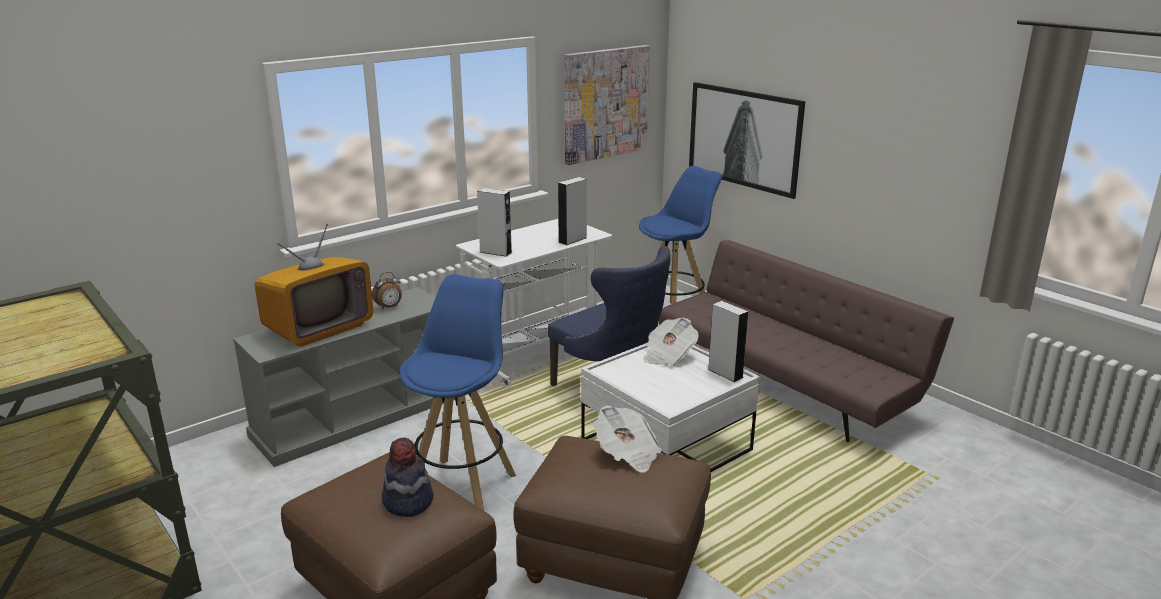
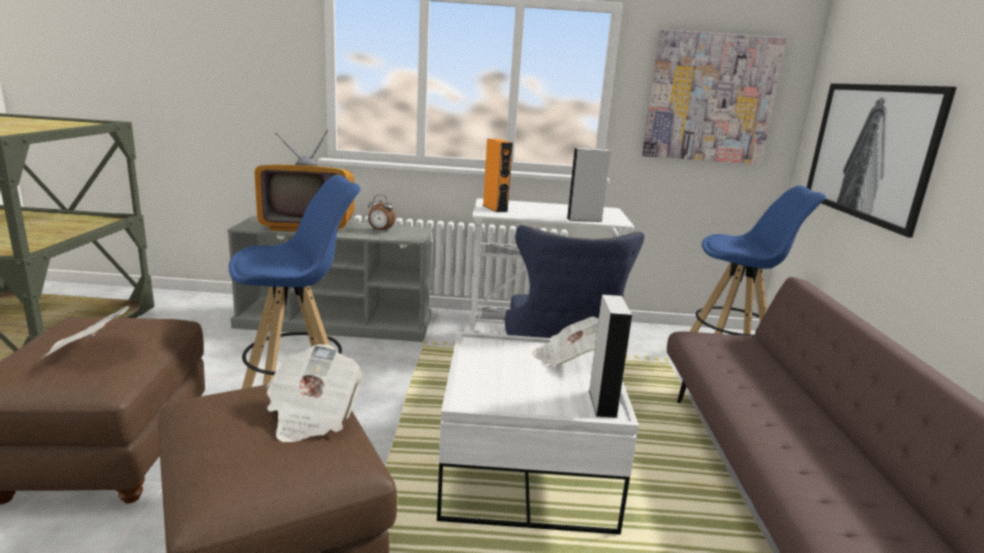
camera: 40 degrees right, 5 degrees down
(407, 501) = (89, 351): hat -> newspaper
(495, 252) = (495, 208): grey speaker -> orange speaker

